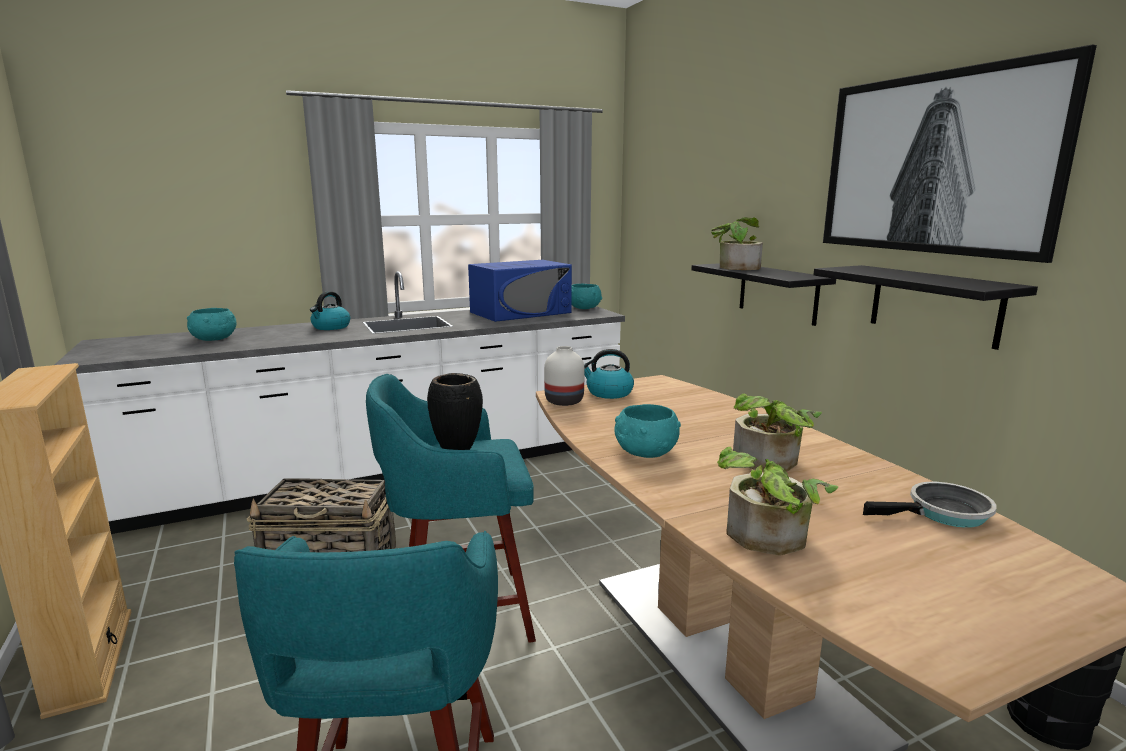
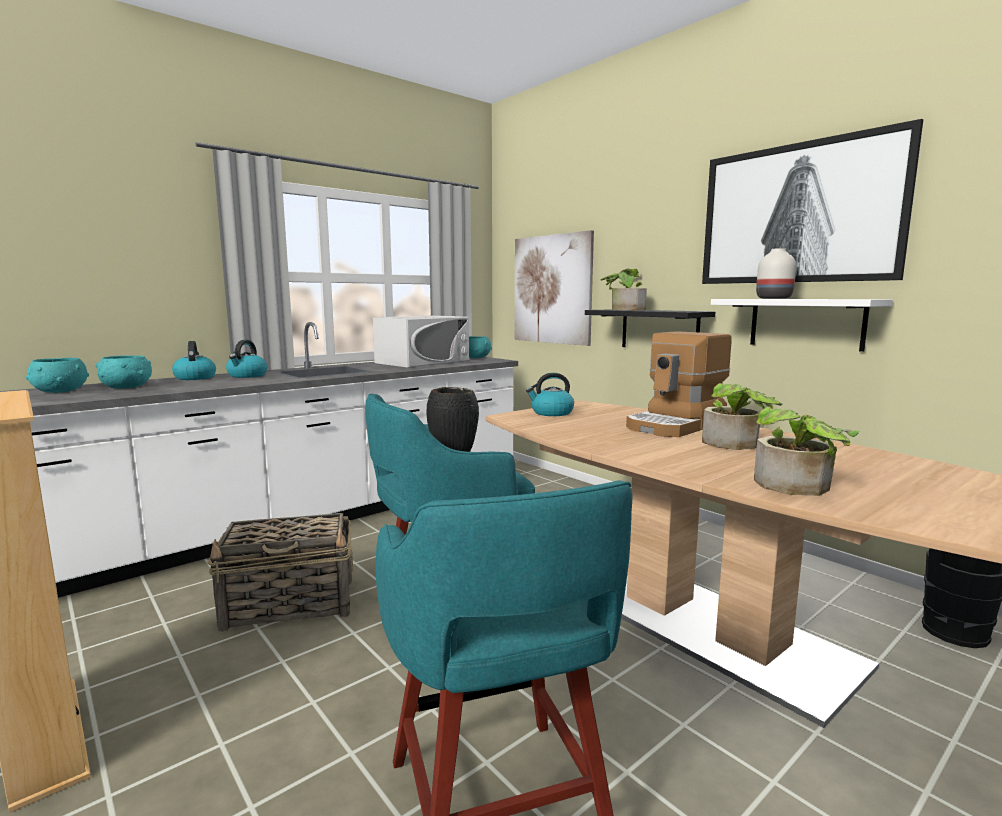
camera: 15 degrees left, 5 degrees down
(283, 327) = (195, 377): none -> kettle
(521, 312) = (423, 361): blue microwave -> white microwave
(563, 401) = (519, 420): white vase -> white vase (772, 298)
(645, 452) = (631, 446): turquoise bowl -> turquoise bowl (59, 391)
(675, 232) = (552, 289): none -> picture
(731, 424) = (677, 425): none -> coffee machine
(934, 305) = (806, 323): black shelf -> white shelf
(943, 513) = (894, 462): frying pan -> none

